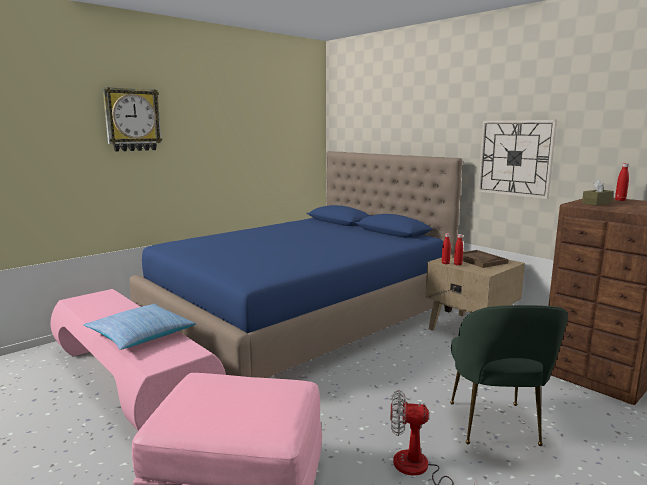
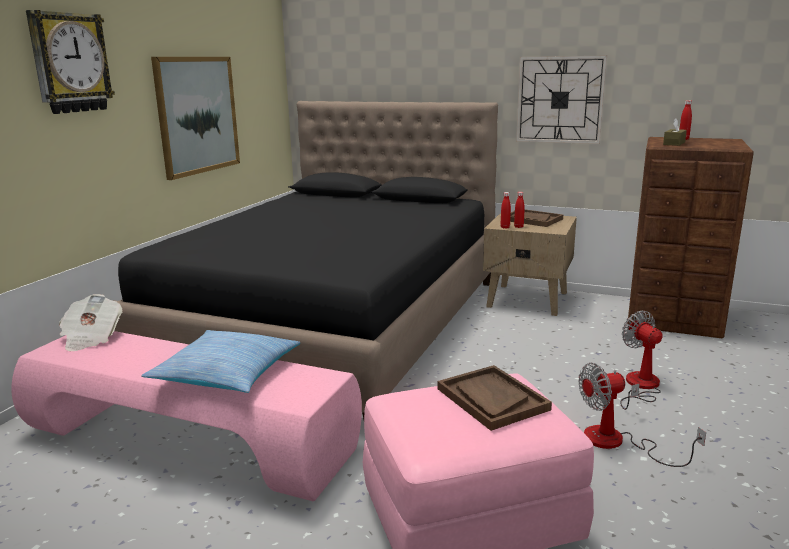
camera: 25 degrees left, 5 degrees up
(104, 296) = (91, 338): none -> newspaper
(236, 157) = (197, 115): none -> picture
(258, 396) = (491, 399): none -> brown tray
(301, 319) = (335, 323): blue bed -> black bed
(495, 428) = (640, 386): green chair -> fan

